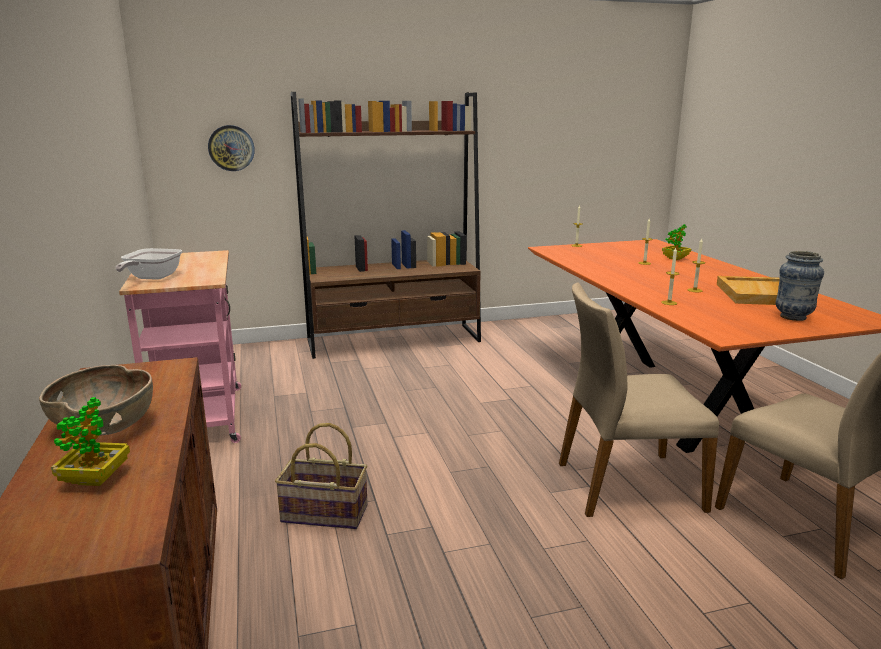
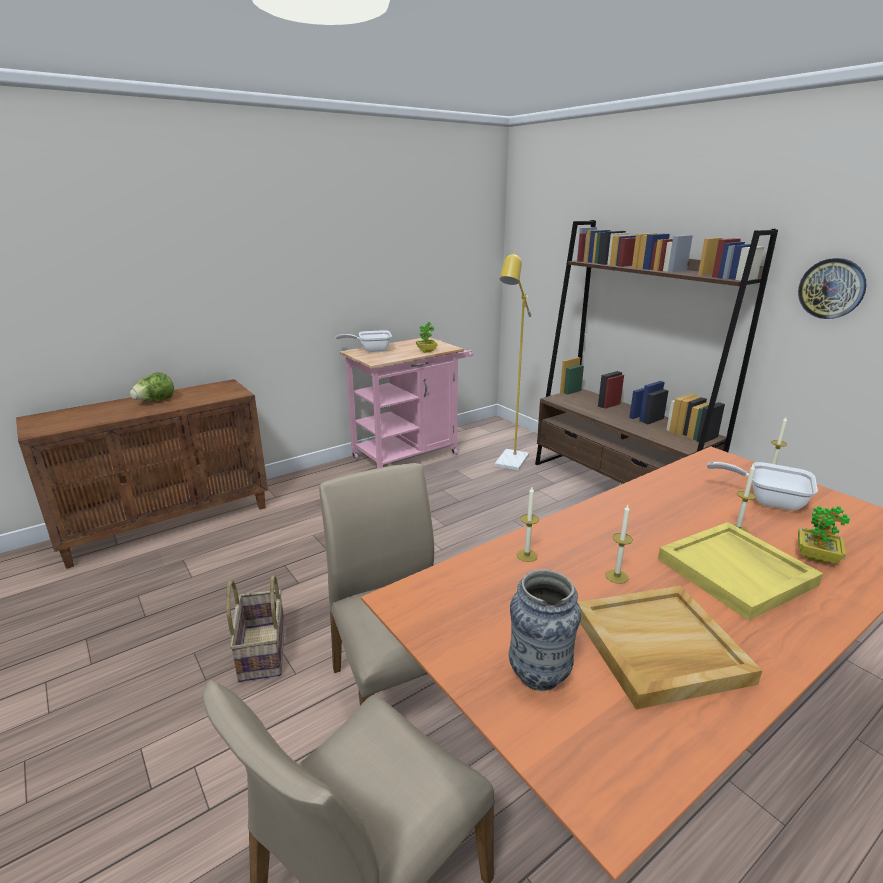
camera: 70 degrees right, 5 degrees up
(95, 479) = (99, 413): potted plant -> potted plant (426, 351)
(106, 426) = (155, 401): brown bowl -> lettuce
(231, 148) = (551, 267): wall clock -> wall clock (831, 288)
(296, 368) = (509, 464): none -> yellow floor lamp
(323, 514) = (303, 534): basket -> basket (261, 651)
(611, 252) = (767, 500): none -> frying pan
(690, 271) = (737, 572): none -> yellow tray

